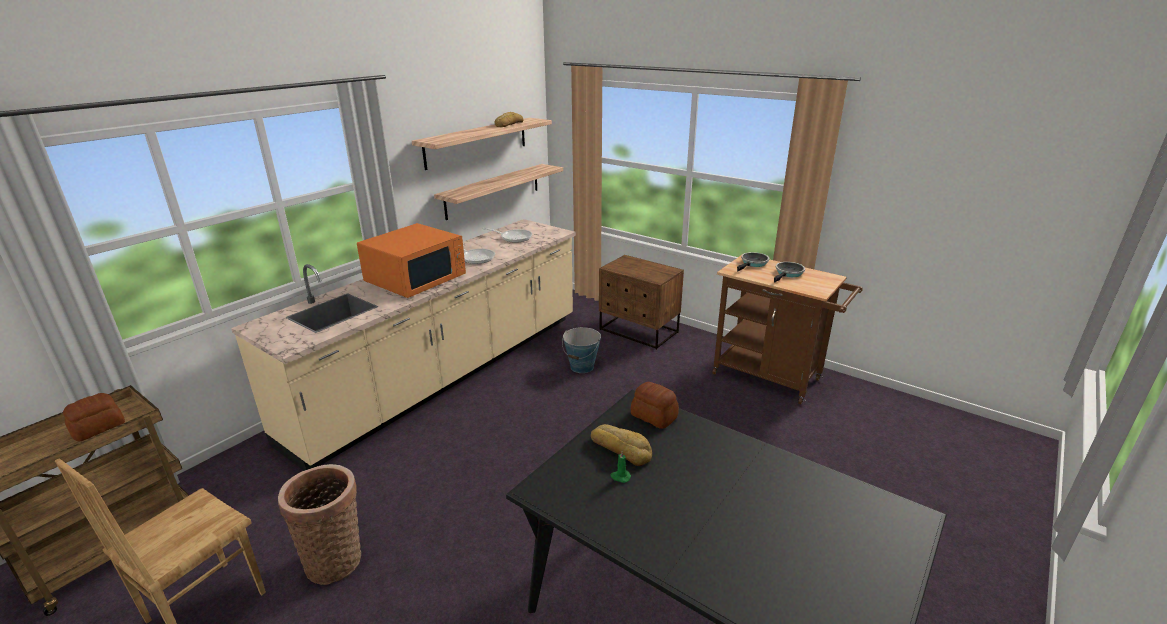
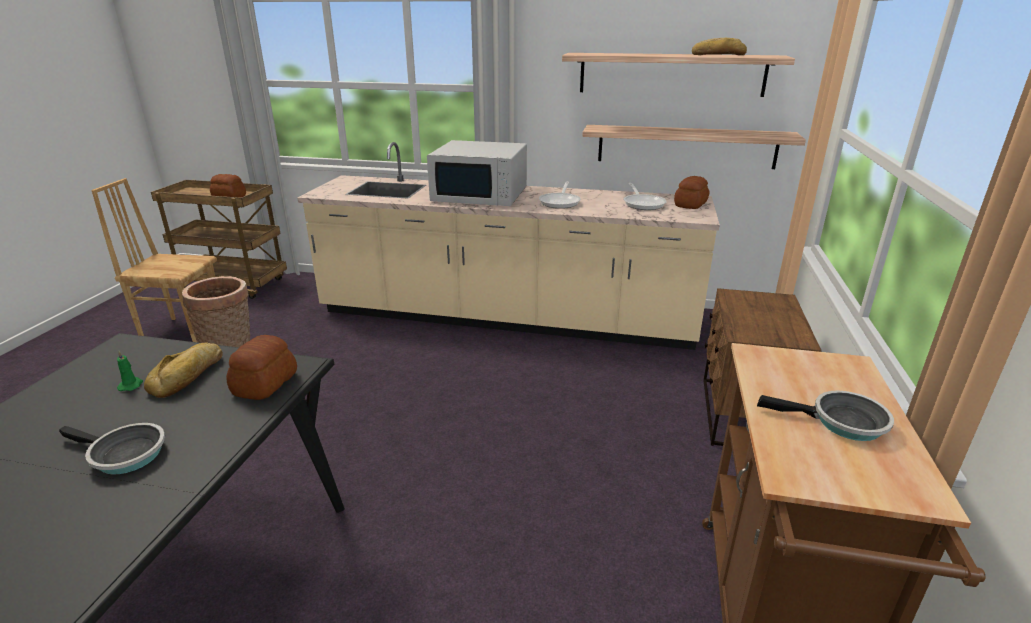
camera: 65 degrees right, 0 degrees up
(416, 278) = (481, 195): orange microwave -> white microwave
(532, 227) = (690, 204): none -> bread
(582, 367) = (598, 393): bucket -> none
(753, 263) = (831, 373): frying pan -> frying pan (124, 455)

